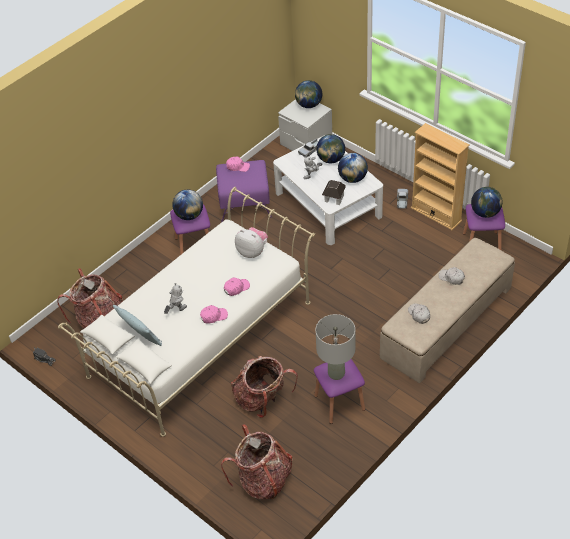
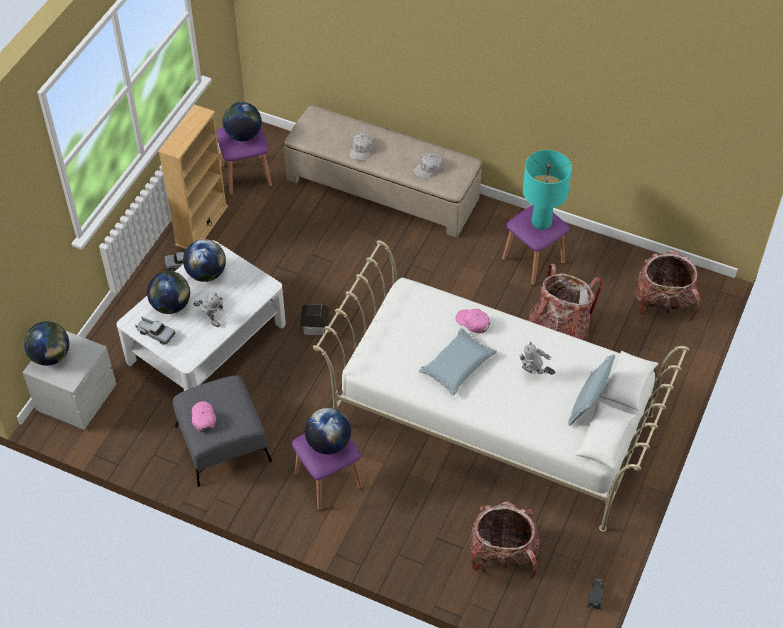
camera: 110 degrees left, 5 degrees up
(204, 272) = (457, 364): none -> blue pillow
(213, 316) = (527, 333): pink cap -> none
(245, 202) = (223, 442): purple ottoman -> grey ottoman
(252, 251) = (403, 323): plush toy -> none
(334, 198) = (251, 285): toy house -> toy house (315, 326)
(336, 373) = (541, 223): grey table lamp -> turquoise table lamp

